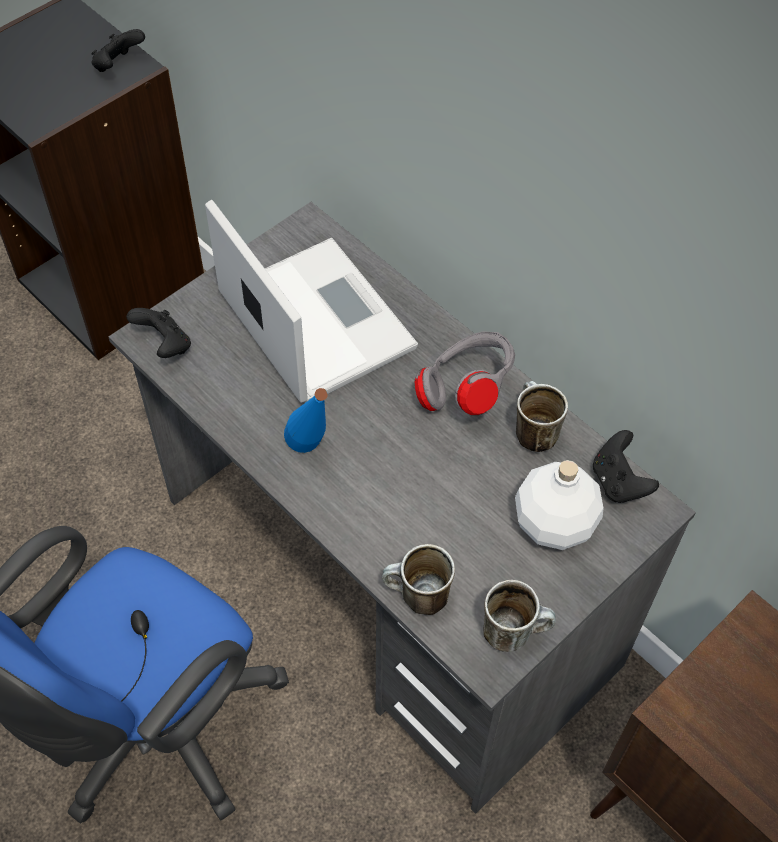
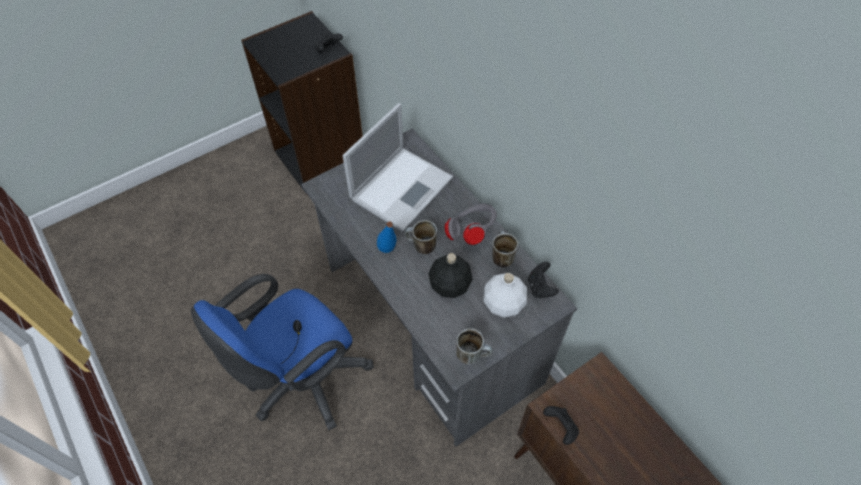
camera: 10 degrees right, 0 degrees up
(164, 345) = (327, 191): black game controller -> black game controller (560, 427)
(313, 319) = (402, 187): laptop -> laptop turned 60 degrees clockwise
(416, 598) = (427, 332): mug -> mug (420, 247)
(444, 501) = (450, 285): none -> black bottle

